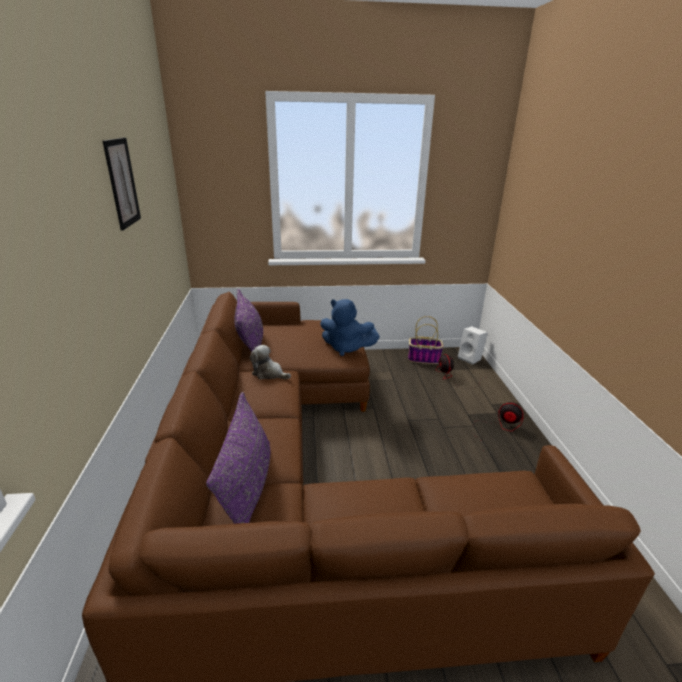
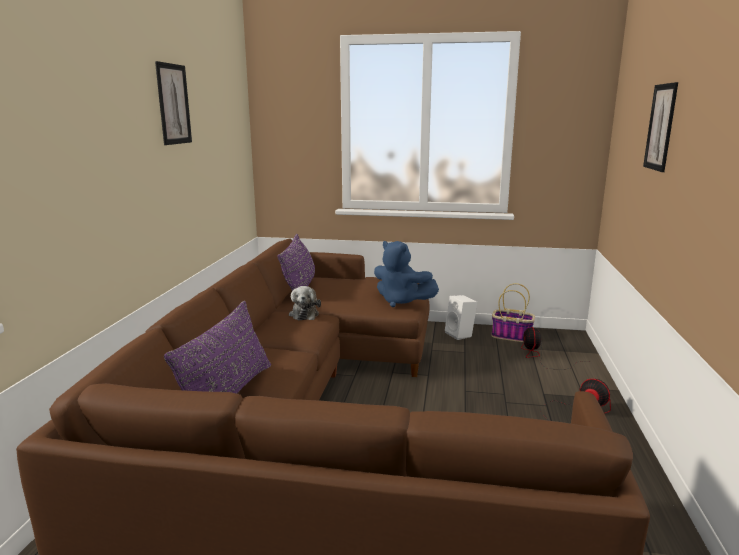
camera: 15 degrees right, 10 degrees down
(269, 374) = (304, 314): plush toy -> plush toy turned 135 degrees counterclockwise
(470, 358) = (573, 341): white speaker -> white speaker (460, 334)
(571, 201) = (660, 127): none -> picture

